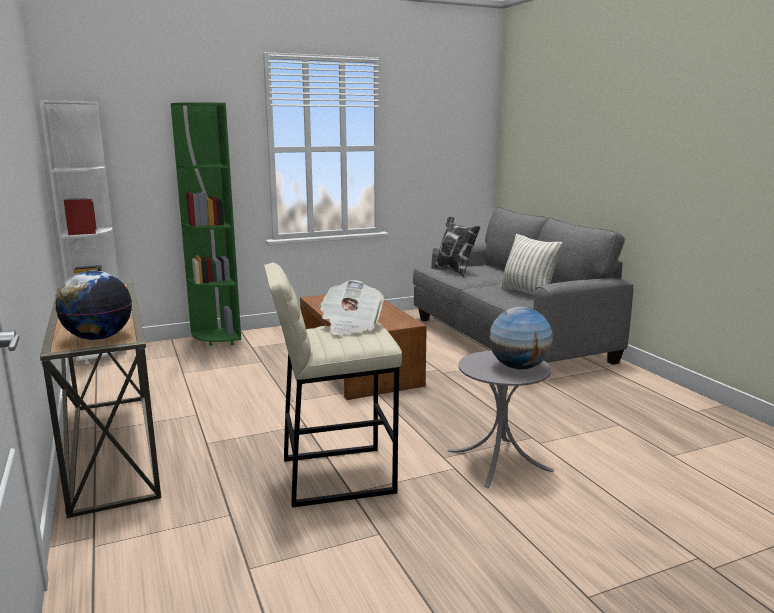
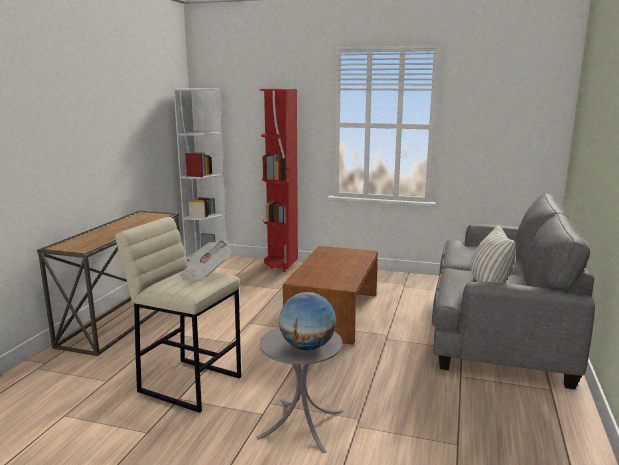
camera: 40 degrees right, 0 degrees up
(98, 338) = (79, 246): globe -> none
(217, 341) = (279, 266): green bookcase -> red bookcase
(454, 271) = (471, 249): pillow -> none

